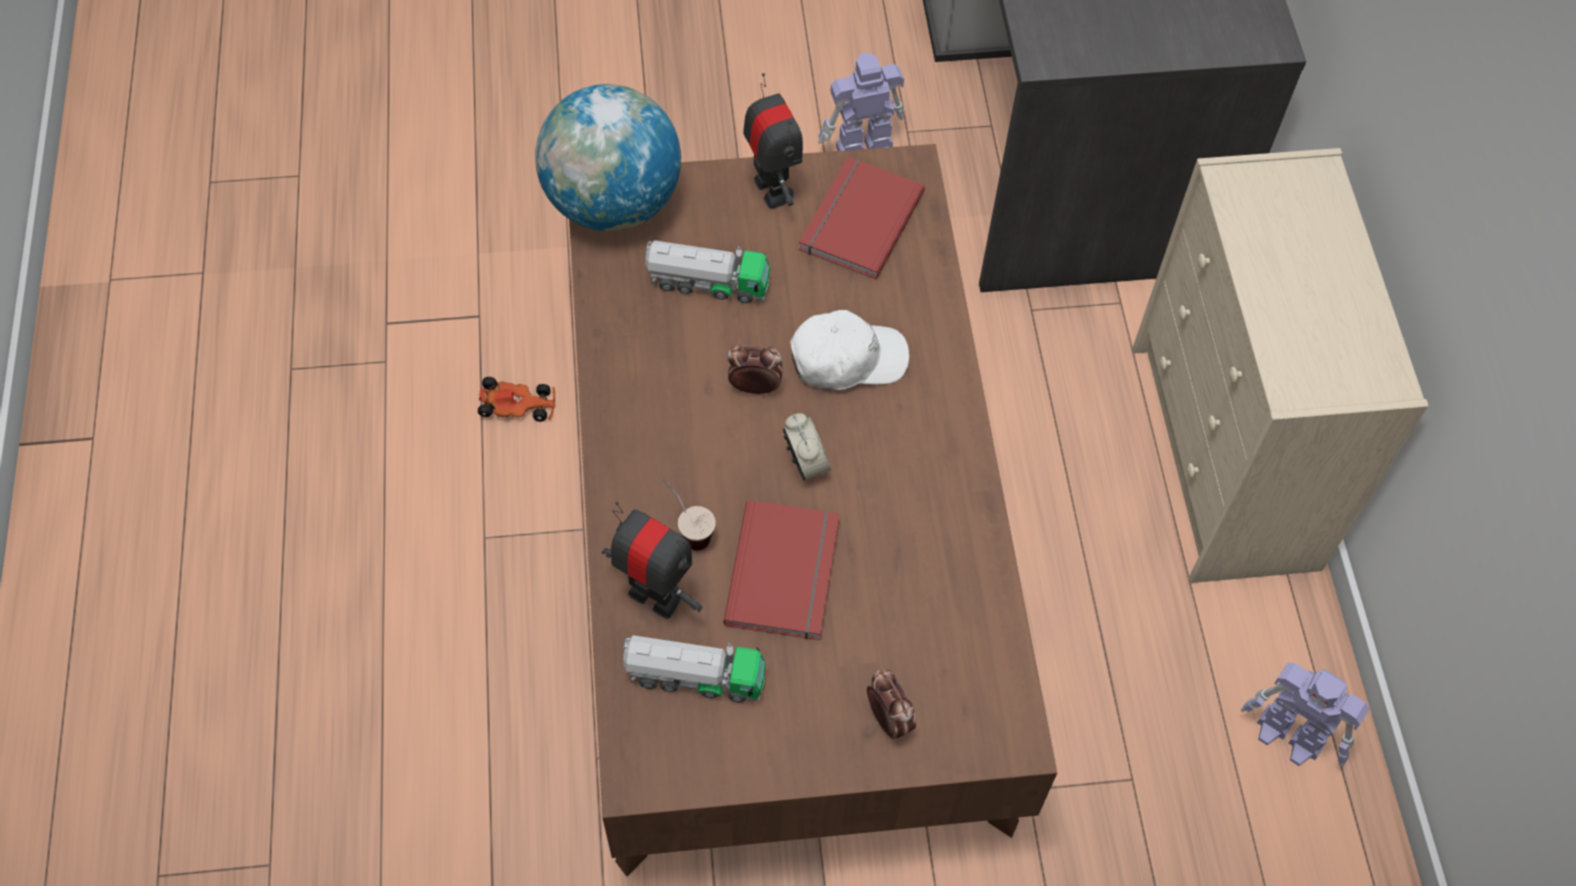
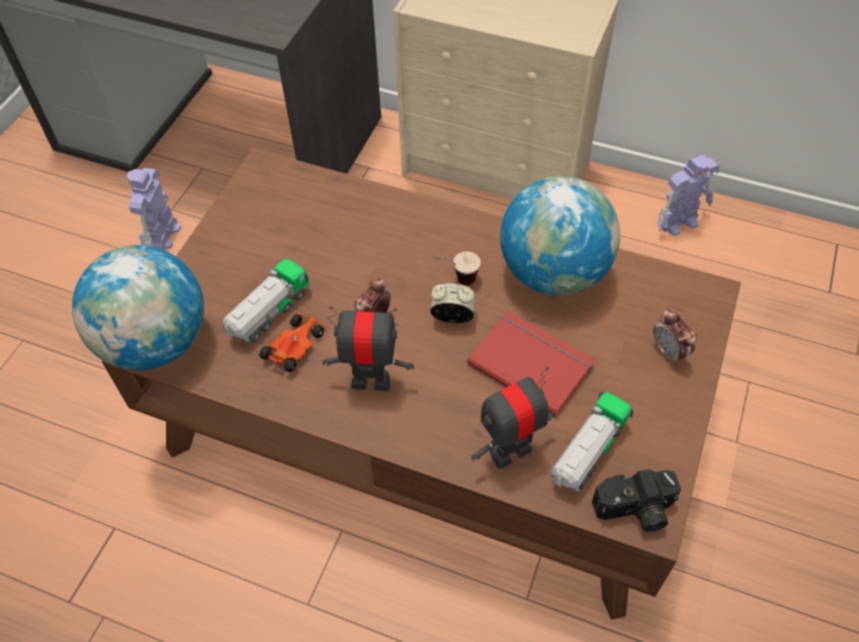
camera: 60 degrees left, 5 degrees down
(518, 405) = (211, 532): toy car -> toy car (295, 345)
(643, 753) = (635, 511): none -> camera
(687, 529) = (465, 408): cup -> cup (455, 281)
(772, 190) = (220, 245): toy robot -> toy robot (371, 380)
(847, 359) = (385, 261): white cap -> none
(857, 220) = (280, 210): red book -> none
(888, 719) = (669, 352): alarm clock -> alarm clock turned 120 degrees counterclockwise
(937, 545) = (553, 273): none -> globe

